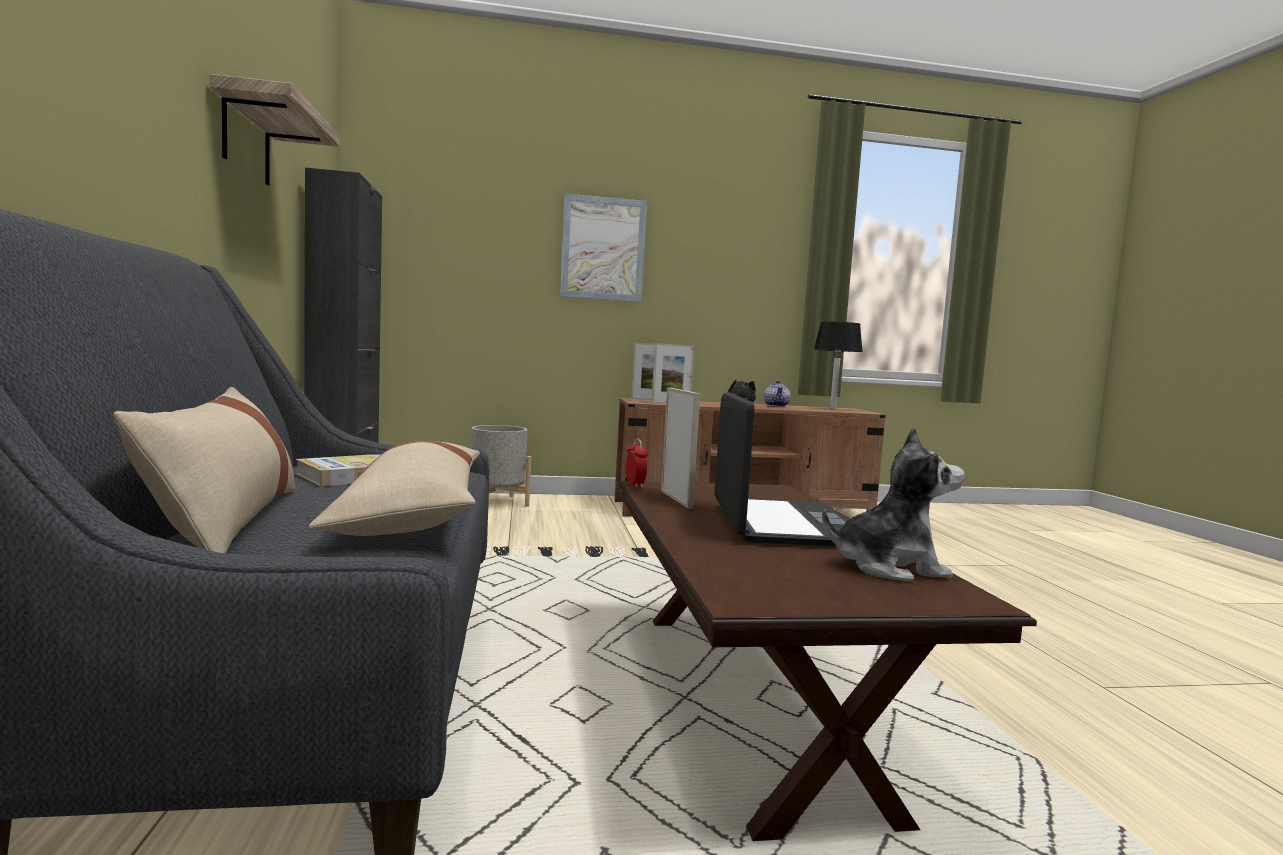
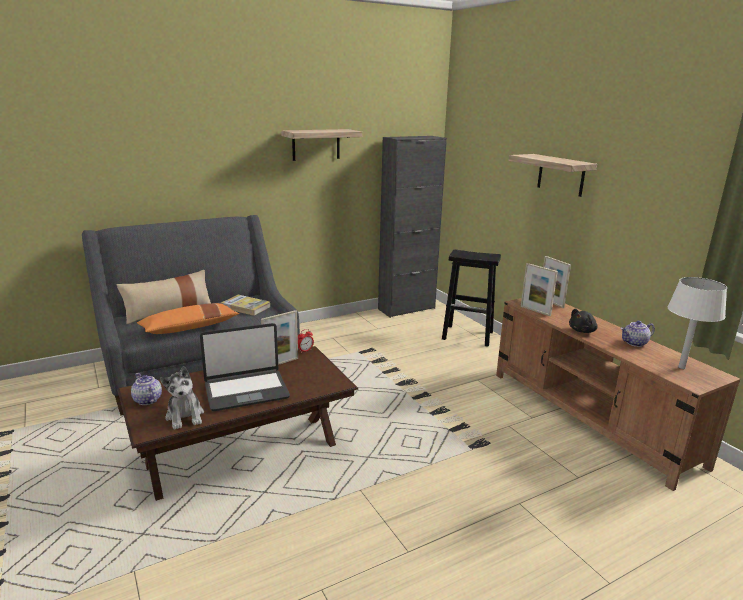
camera: 70 degrees right, 15 degrees up
(411, 515) = (190, 328): beige pillow -> orange pillow
(497, 502) = (468, 335): grey planter -> black stool
(603, 249) = (561, 175): picture -> shelf
(806, 592) = (147, 400): none -> teapot
(832, 409) = (681, 367): black table lamp -> white table lamp

